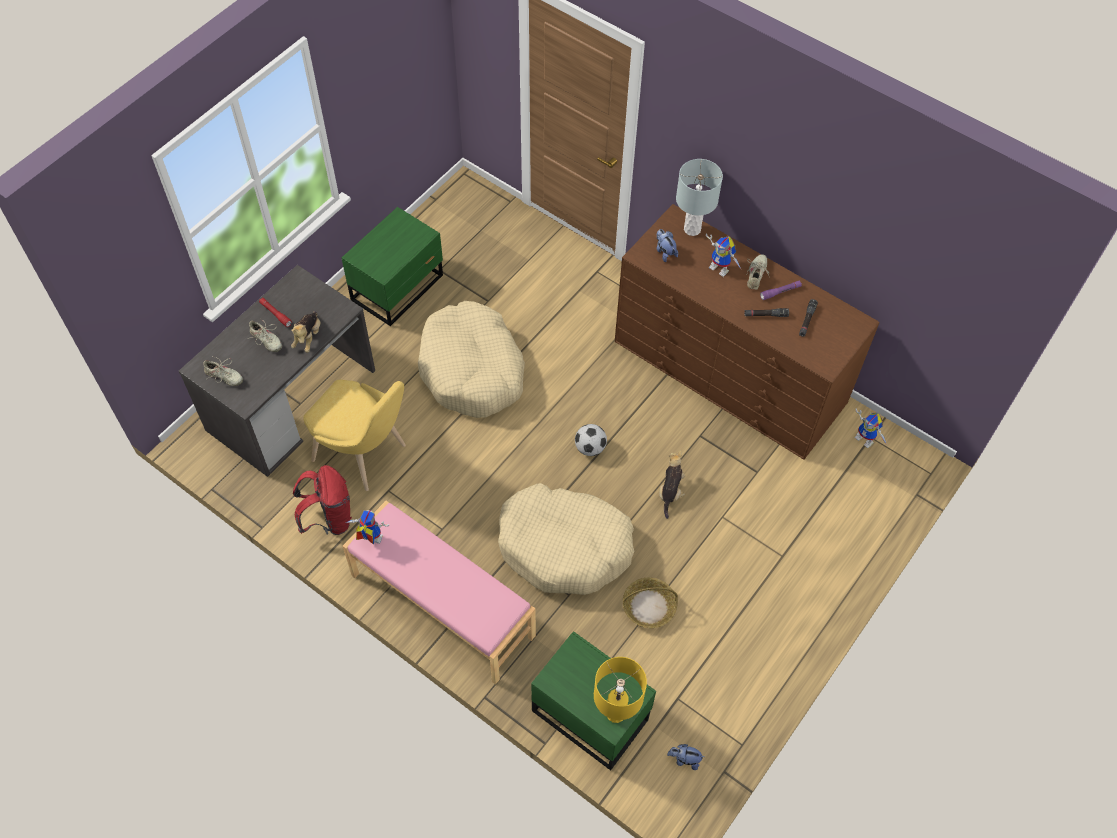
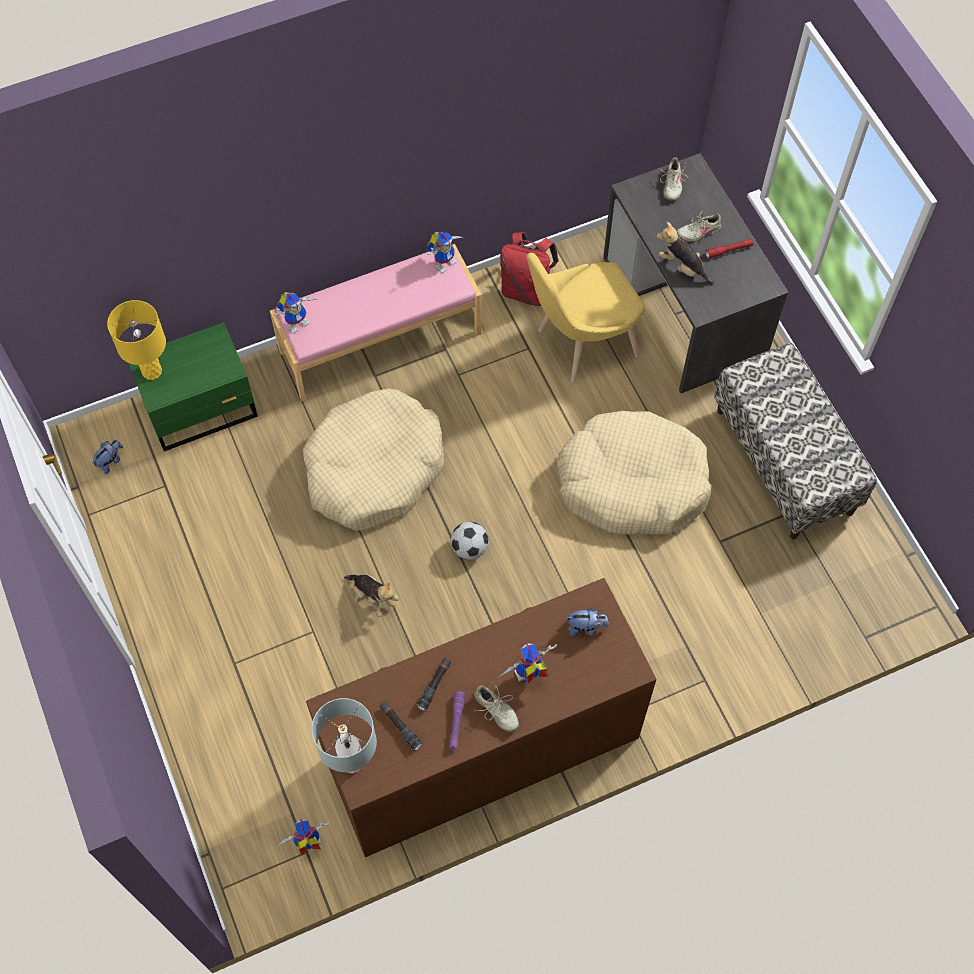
camera: 120 degrees right, 5 degrees up
(224, 377) = (672, 184): beige shoe -> beige shoe turned 45 degrees counterclockwise
(399, 287) = (784, 461): green nightstand -> bench
(495, 624) = (297, 321): none -> toy robot
(648, 607) = (265, 509): basket -> none
(692, 229) = (604, 678): grey table lamp -> grey table lamp (352, 761)

